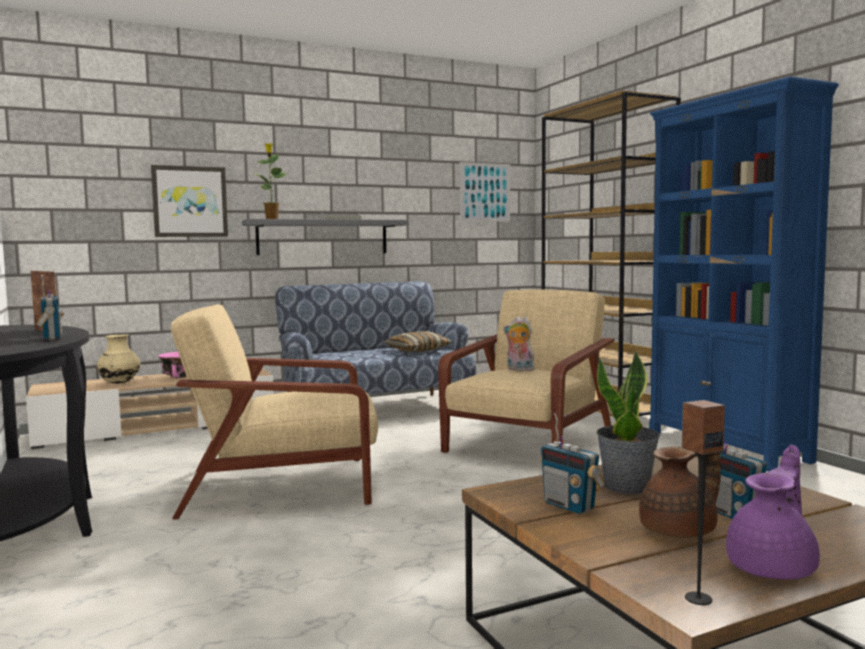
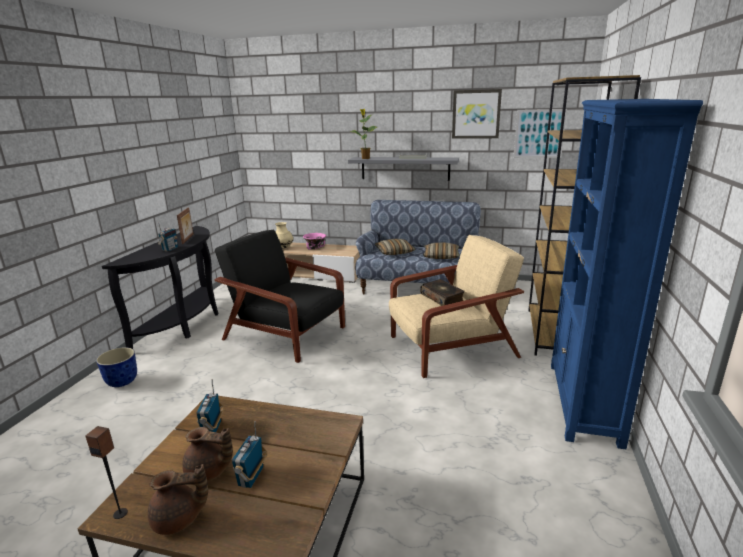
camera: 40 degrees right, 15 degrees up
(58, 625) = (122, 381): none -> planter
(190, 201) = (324, 145): picture -> picture (476, 114)
(282, 485) = (287, 334): beige armchair -> black armchair
(346, 355) = (394, 252): none -> pillow
(519, 369) = (442, 298): plush toy -> book
(627, 487) = (262, 429): potted plant -> none
(773, 568) = (179, 520): purple teapot -> brown teapot

